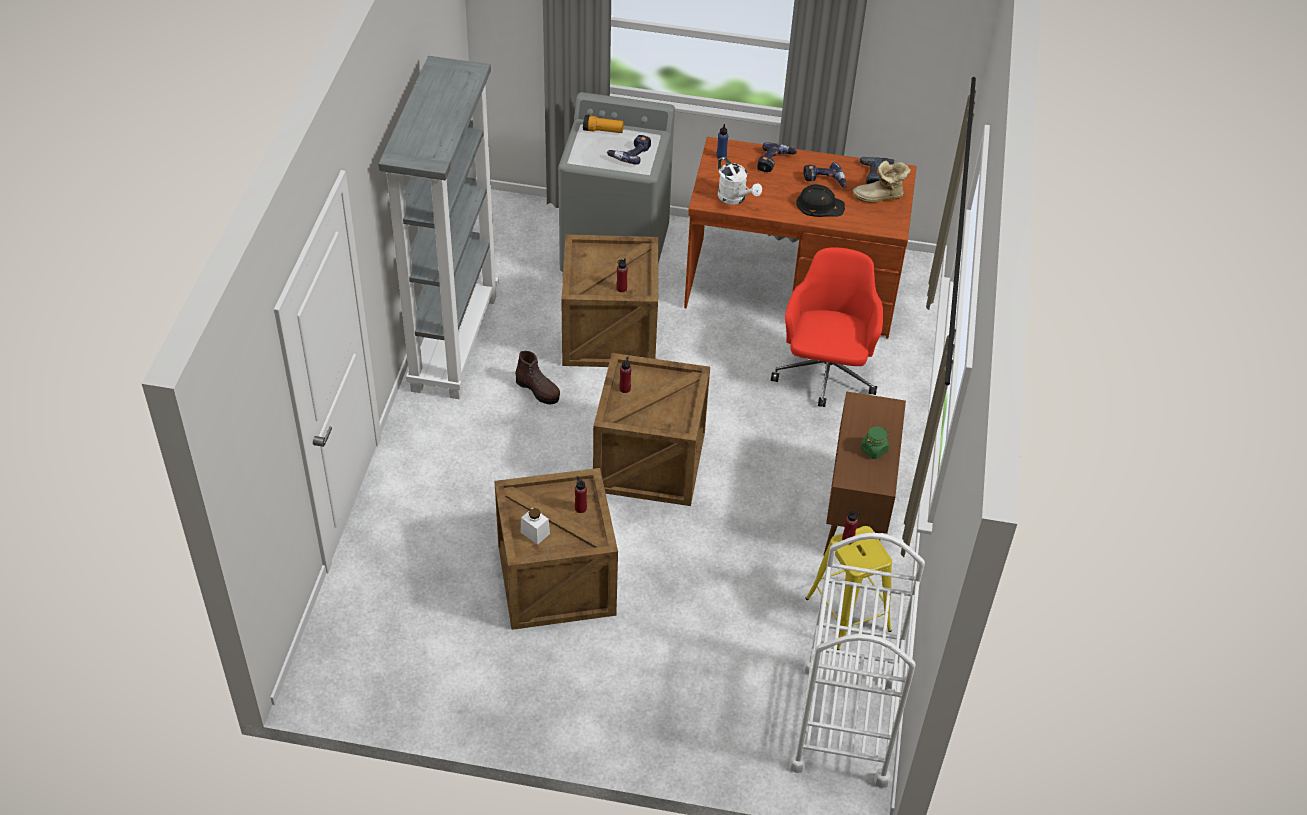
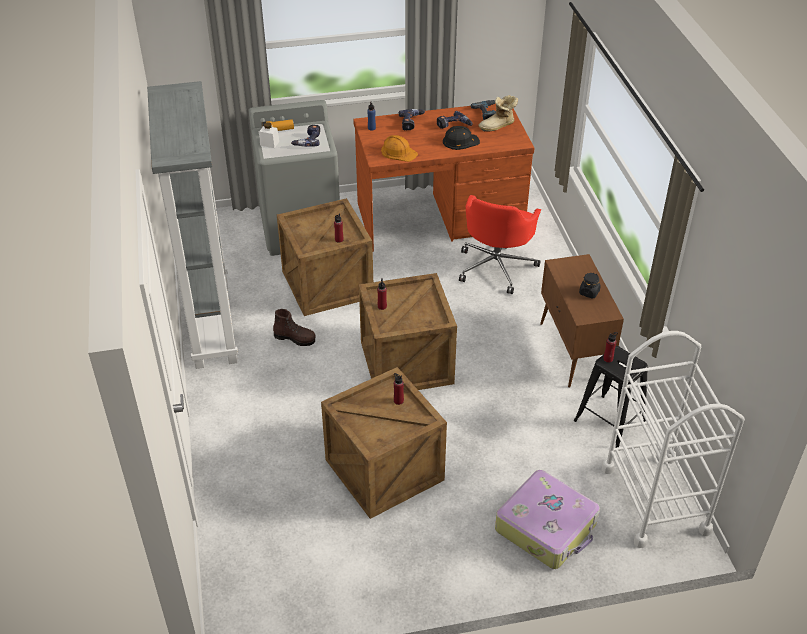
camera: 20 degrees left, 5 degrees down
(535, 533) = (374, 430): white jar -> white jar (269, 143)
(701, 710) = (547, 527): none -> suitcase
(735, 198) = (398, 152): white watering can -> orange hard hat
(825, 374) = (496, 266): red office chair -> red office chair turned 150 degrees counterclockwise
(848, 614) = (609, 422): yellow stool -> black stool
(874, 450) = (589, 292): green jar -> black jar

